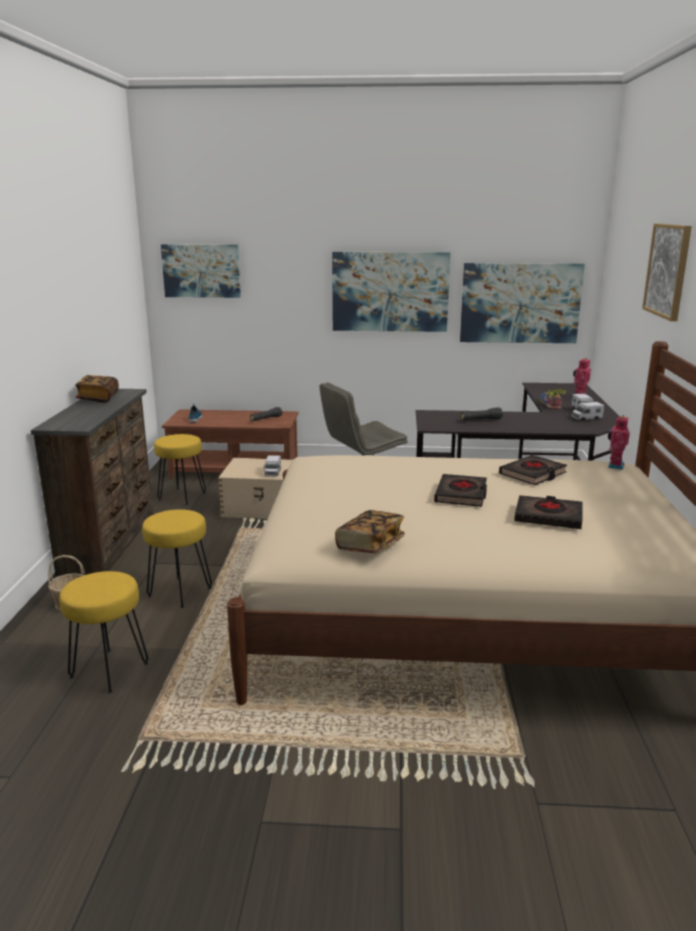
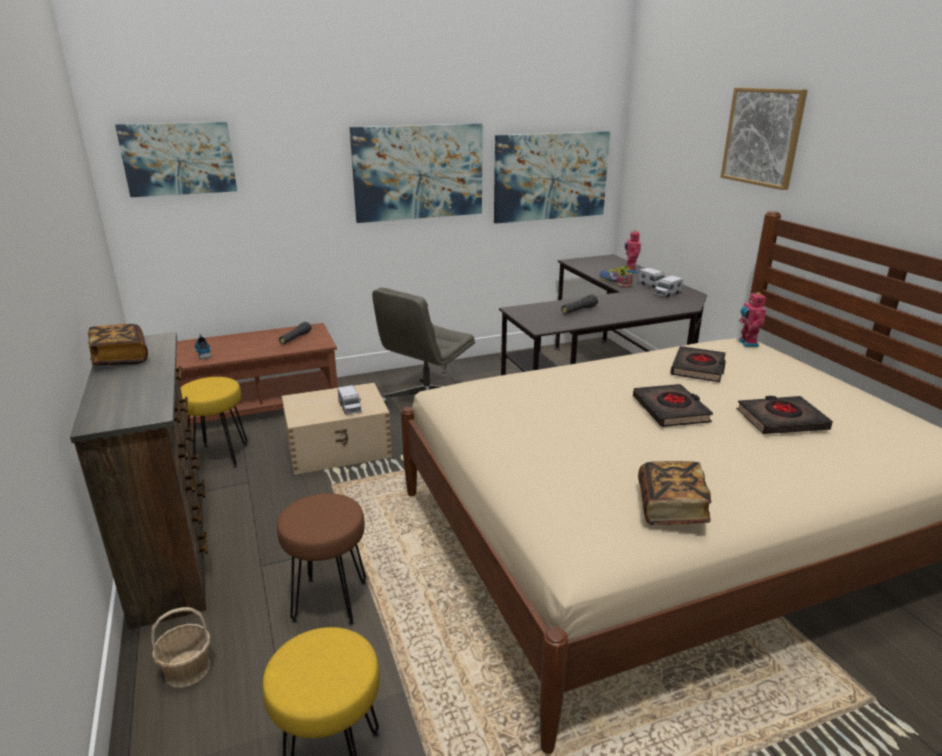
camera: 25 degrees left, 5 degrees up
(180, 591) = (329, 600): yellow stool -> brown stool

